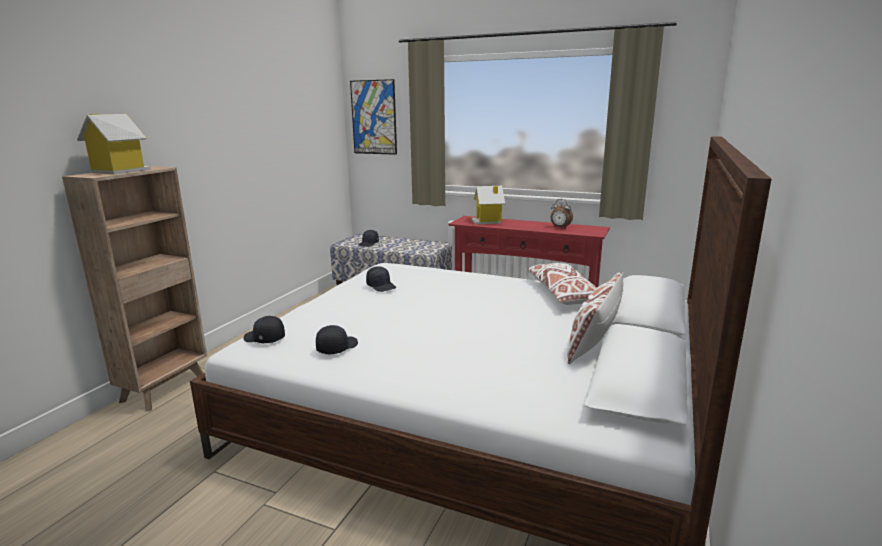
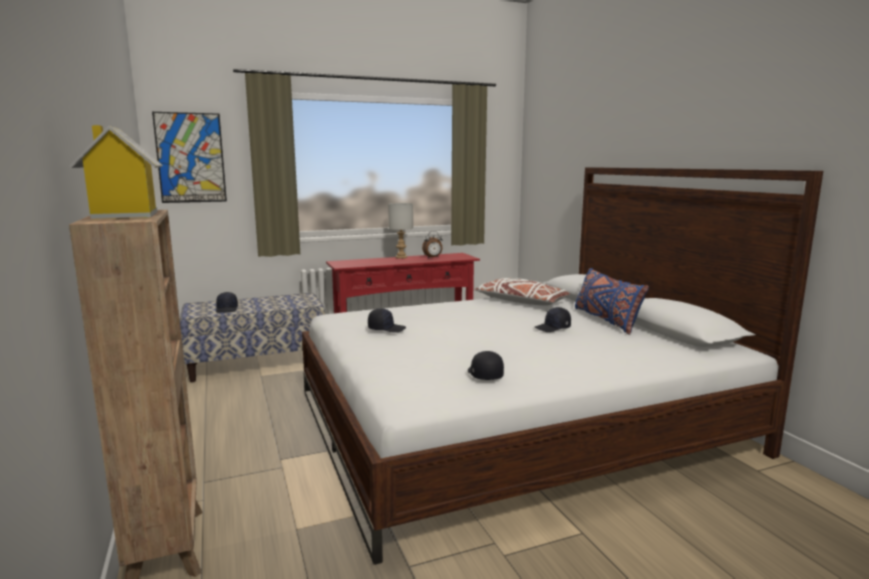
camera: 45 degrees left, 5 degrees down
(264, 339) = (406, 392): black cap -> black cap (553, 328)
(488, 221) = (364, 262): toy house -> none
(532, 222) = (401, 257): none -> grey table lamp
(594, 340) = (606, 320): white pillow -> blue pillow

